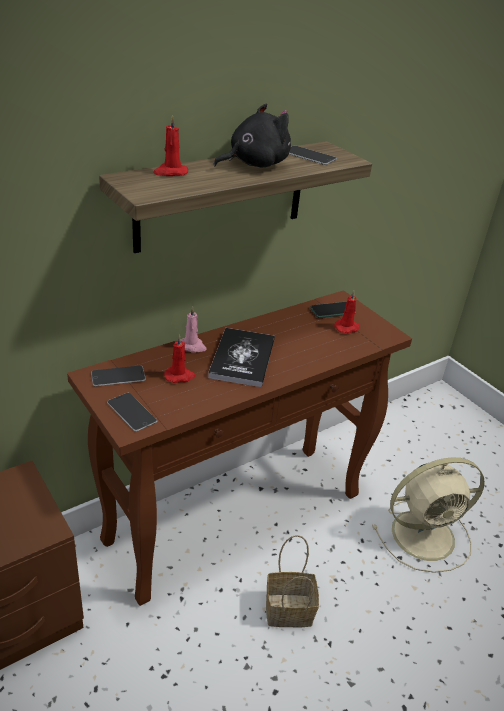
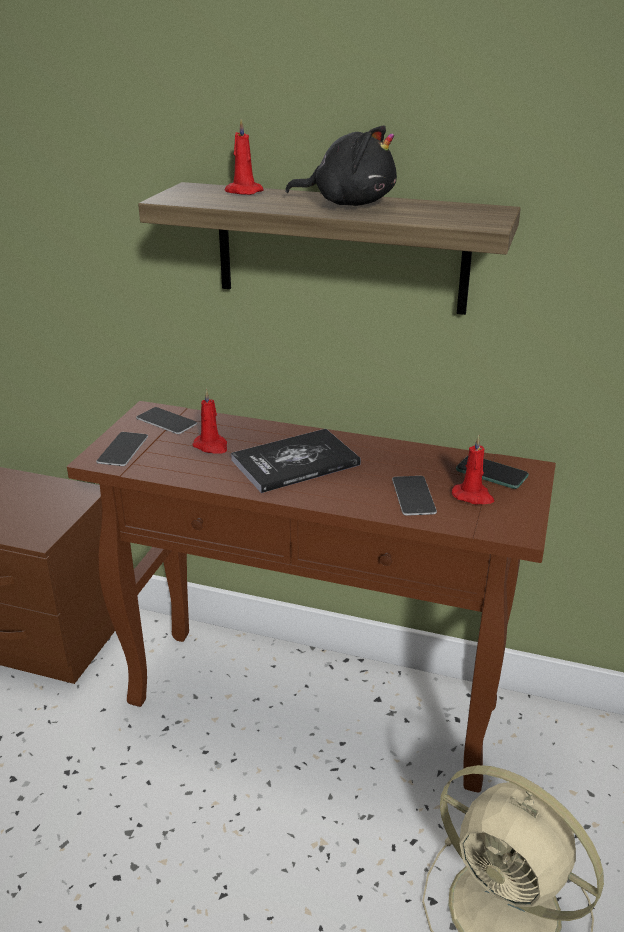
camera: 55 degrees right, 5 degrees down
(192, 346) = (271, 431): pink candle -> none
(287, 611) = (230, 826): basket -> none
(309, 155) = (442, 211): phone -> phone (413, 496)

